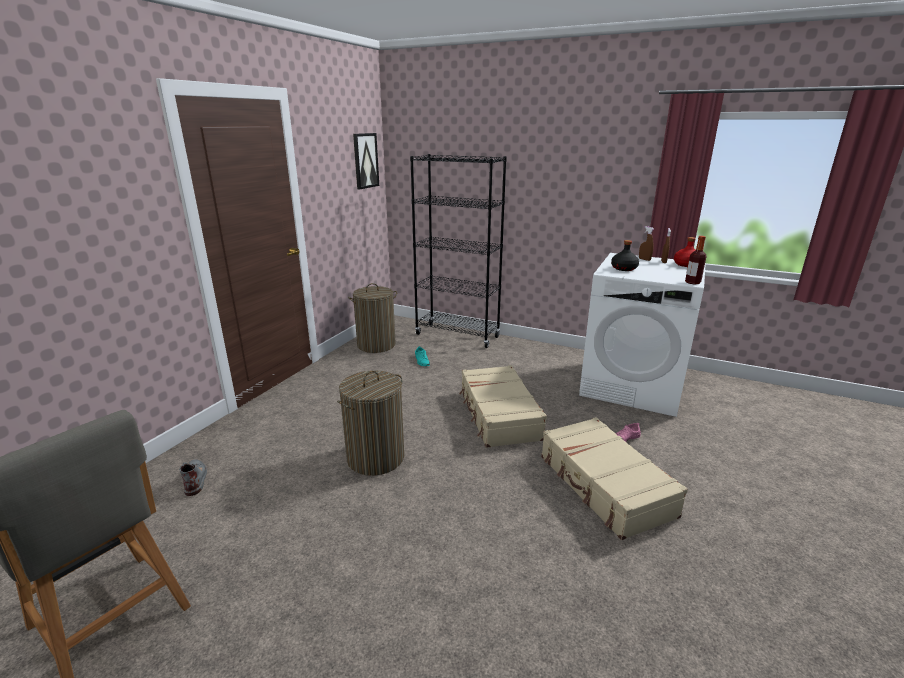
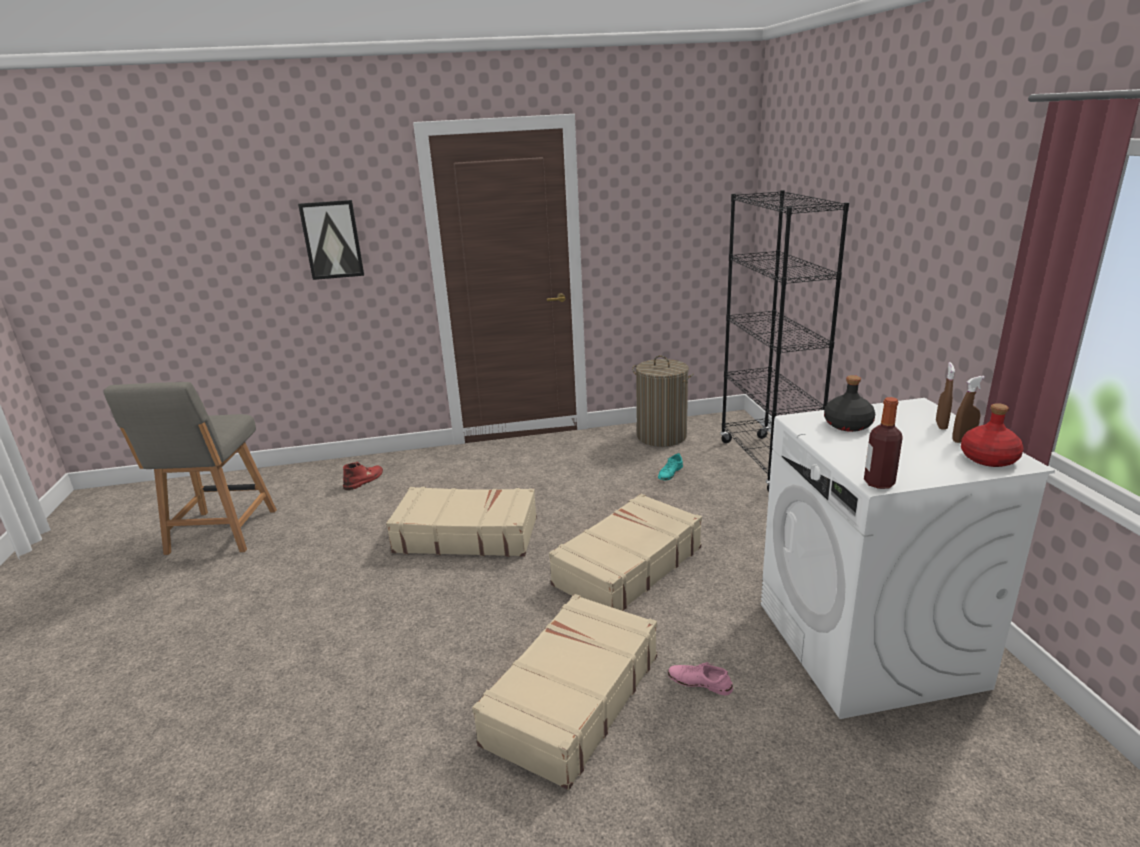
camera: 55 degrees right, 0 degrees up
(195, 478) = (364, 480): grey boot -> red boot
(365, 160) = (711, 195): picture -> picture (332, 240)
(375, 458) = (466, 534): laundry basket -> beige suitcase

